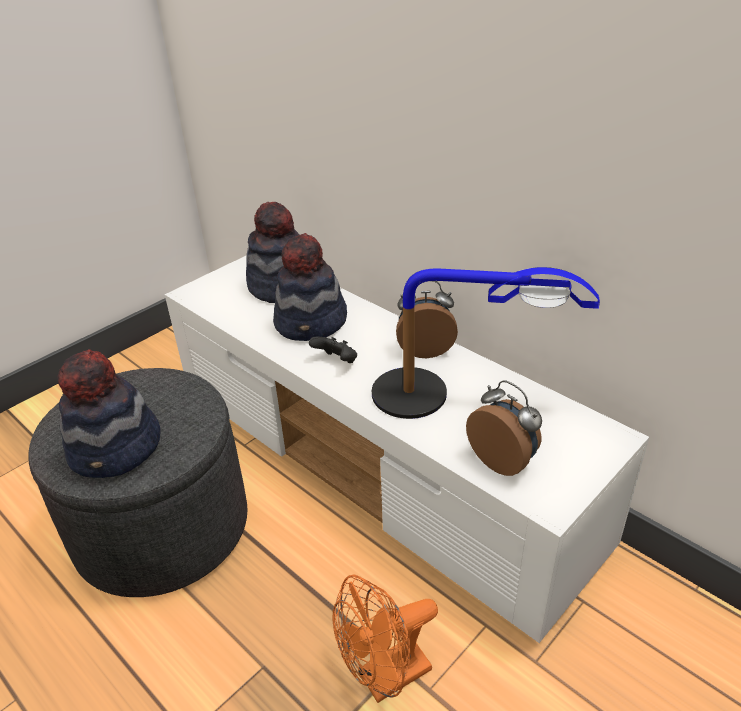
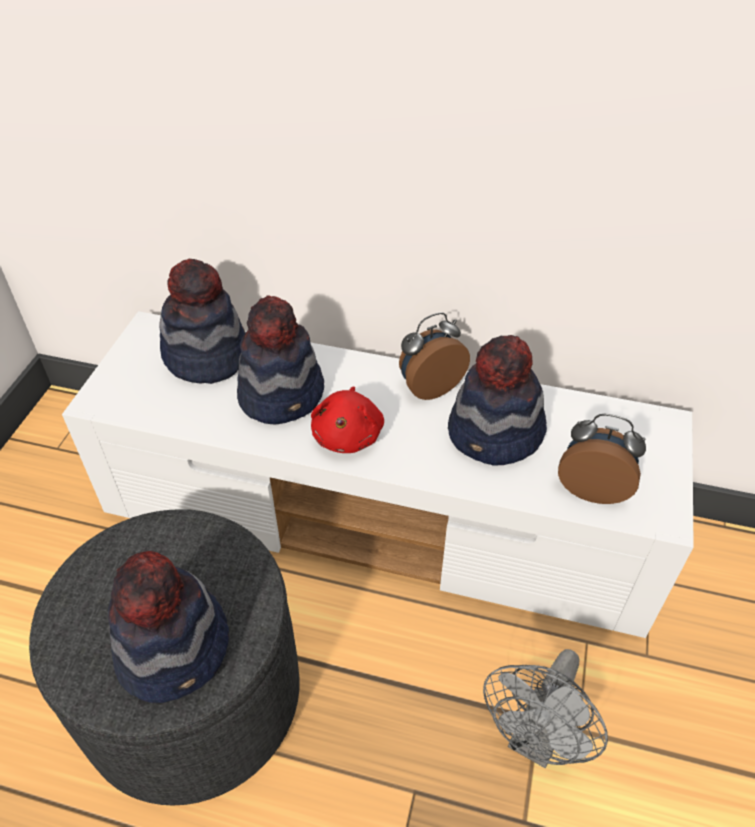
camera: 30 degrees left, 10 degrees up
(336, 362) = (348, 434): black game controller -> red plush toy
(385, 678) = (535, 740): orange fan -> grey fan
(451, 397) = (495, 435): table lamp -> hat

